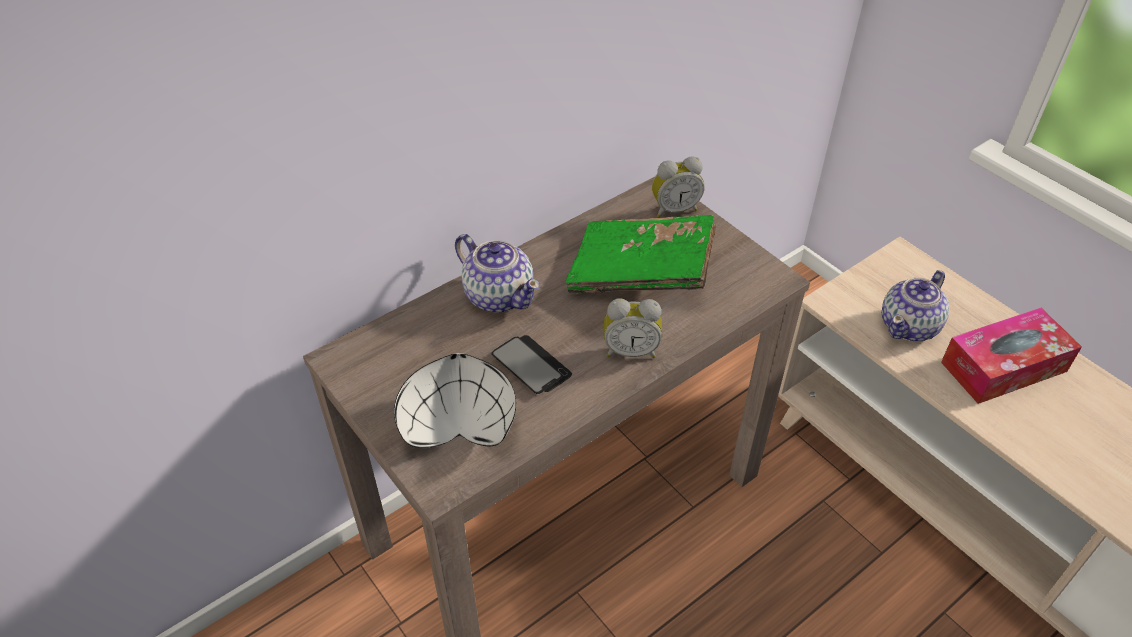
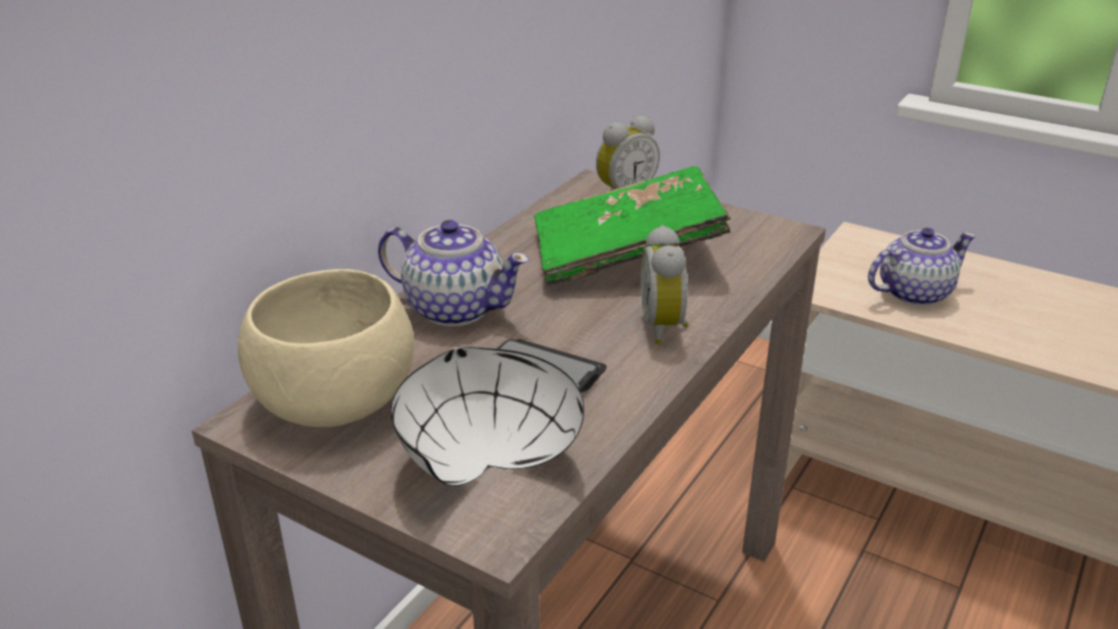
camera: 20 degrees left, 15 degrees down
(392, 357) = (336, 401): none -> beige bowl
(630, 350) = (665, 327): alarm clock -> alarm clock turned 105 degrees clockwise
(909, 326) = (913, 293): teapot -> teapot turned 135 degrees counterclockwise
(1003, 367) = (1033, 308): tissue box -> none

